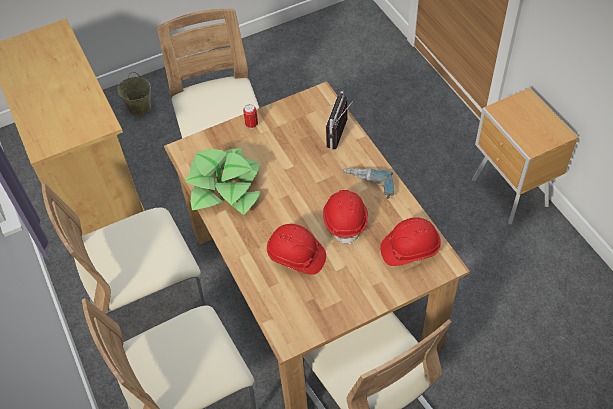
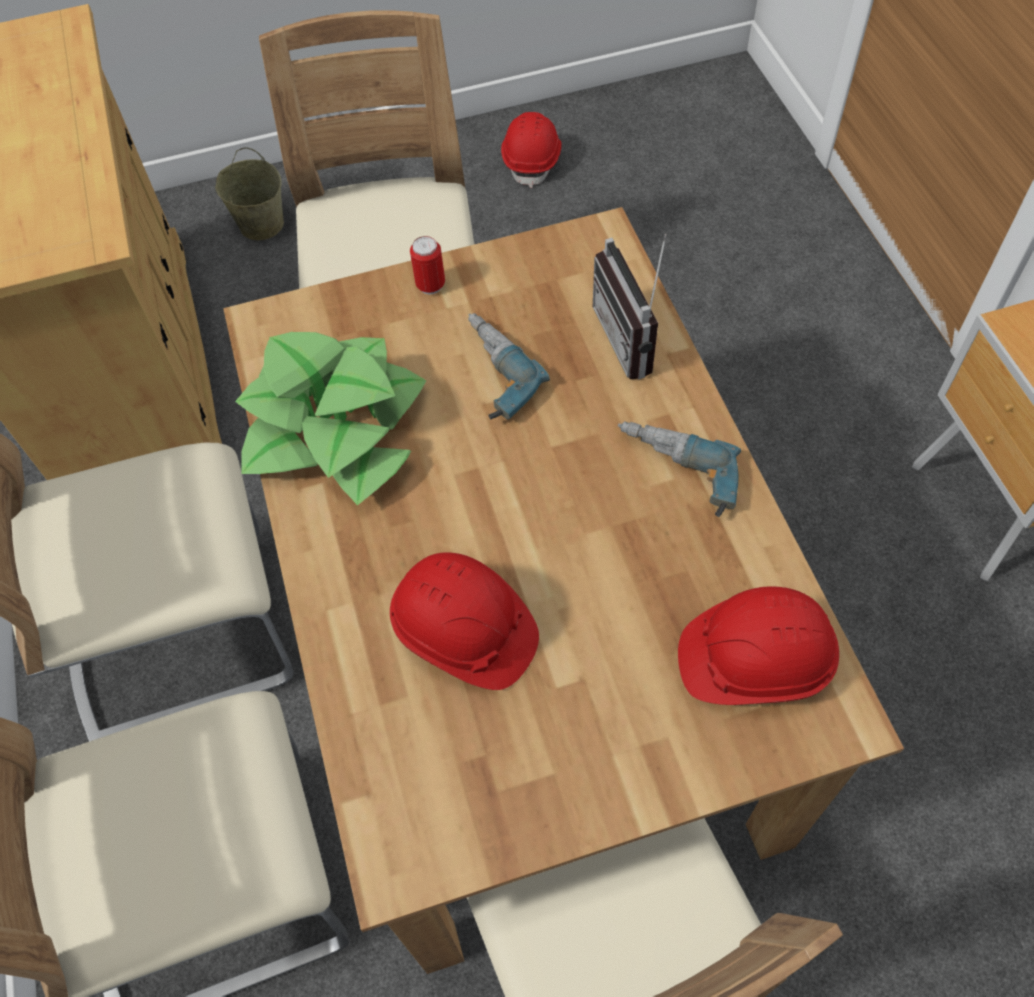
camera: 10 degrees right, 5 degrees up
(284, 157) = (489, 374): none -> power drill
(342, 135) = (634, 338): radio -> radio turned 45 degrees counterclockwise
(345, 220) = (604, 555): red hard hat -> red hard hat (532, 160)

